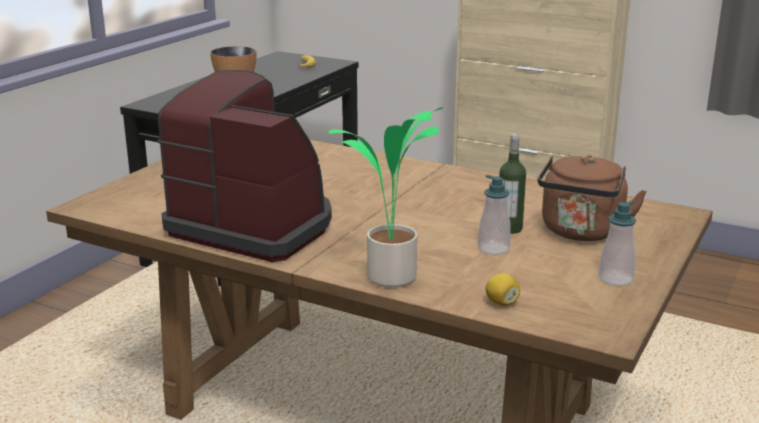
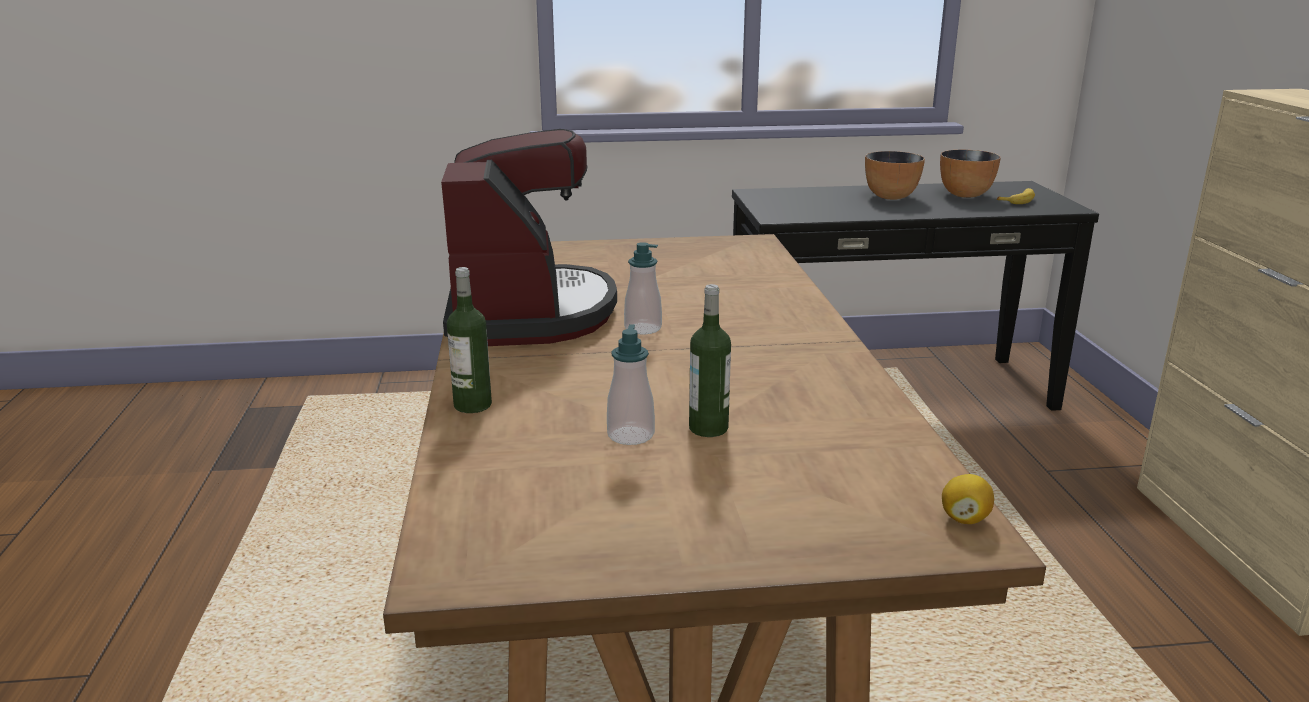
camera: 55 degrees right, 0 degrees up
(270, 69) = (965, 195): none -> bowl
(390, 279) = (472, 405): potted plant -> bottle
(501, 303) = (473, 480): lemon -> lemon (964, 518)
(581, 233) = (767, 477): brown kettle -> none
(615, 279) = (637, 539): soap dispenser -> soap dispenser (643, 328)

